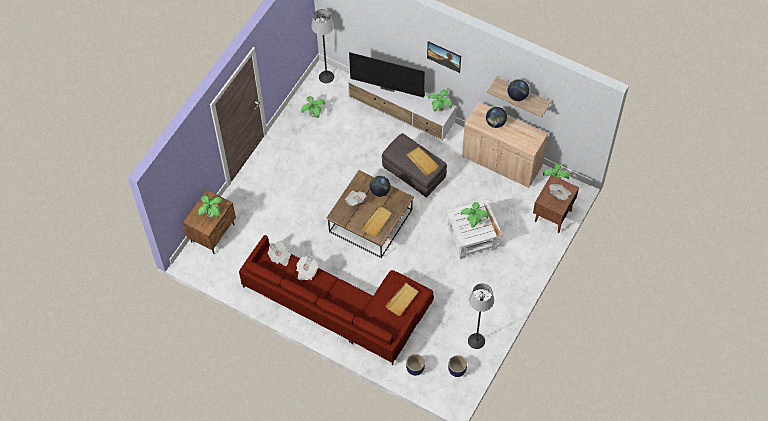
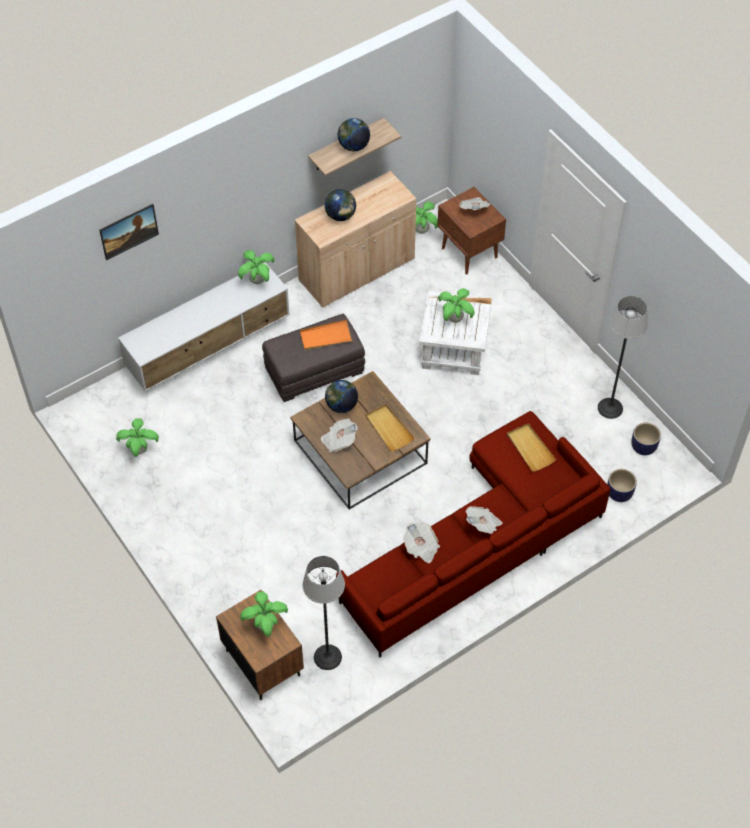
camera: 65 degrees left, 5 degrees down
(280, 257) = (378, 572): newspaper -> newspaper (483, 524)
(326, 76) = (86, 409): floor lamp -> floor lamp (327, 656)
(388, 86) = (181, 322): television -> none
(422, 161) = (325, 337): beige tray -> orange tray
(443, 60) = (233, 206): picture -> picture (130, 239)

